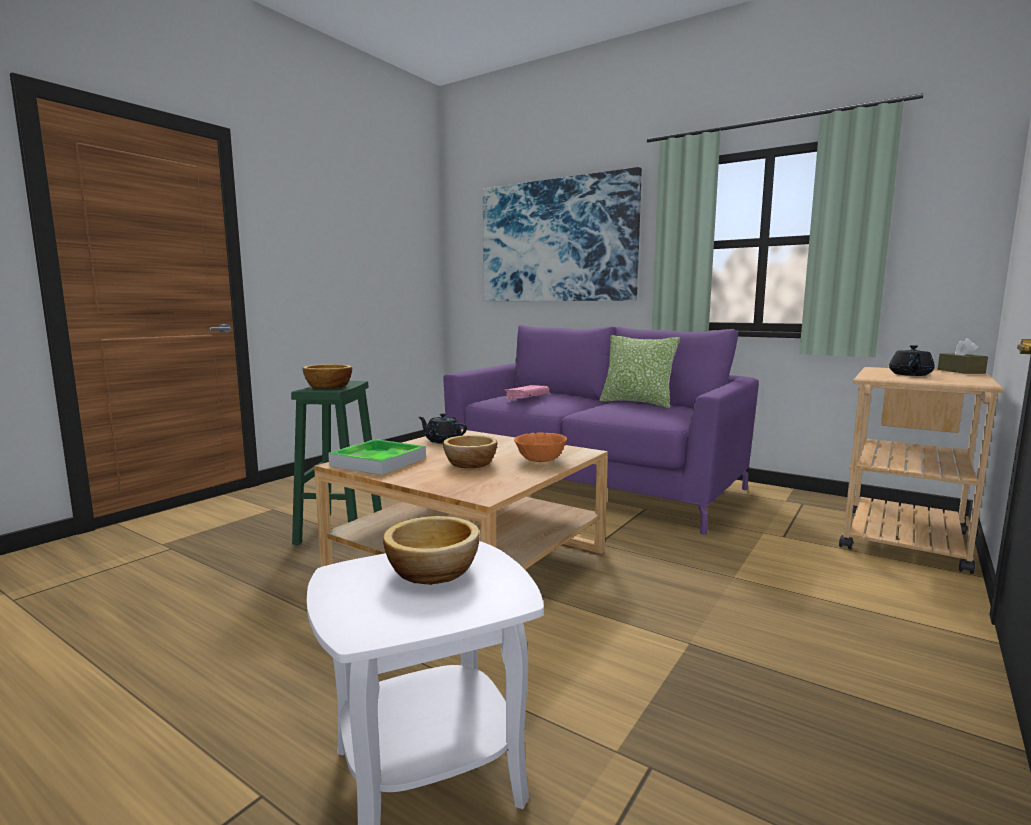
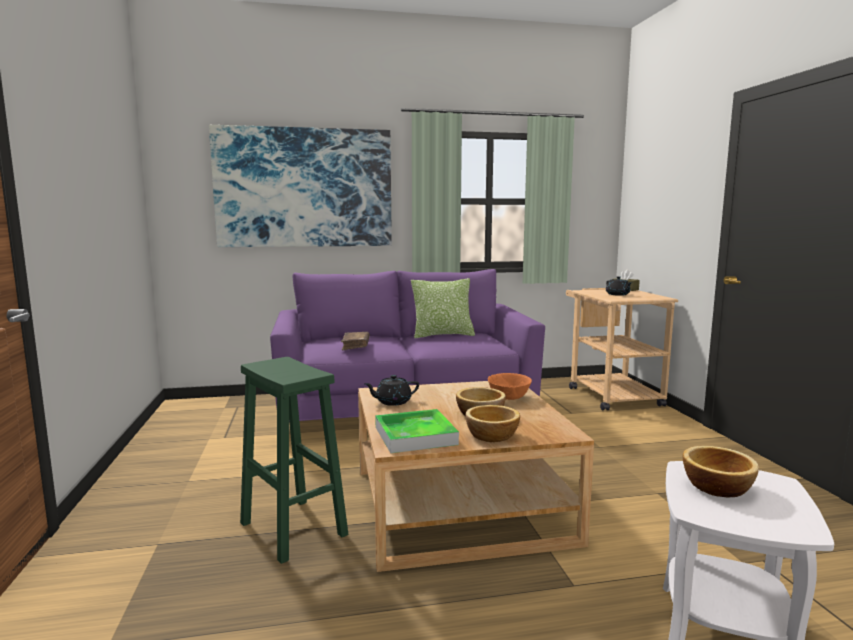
camera: 45 degrees left, 0 degrees up
(327, 387) = (290, 371): bowl -> bowl (492, 436)
(526, 398) = (355, 346): pink book -> brown book

